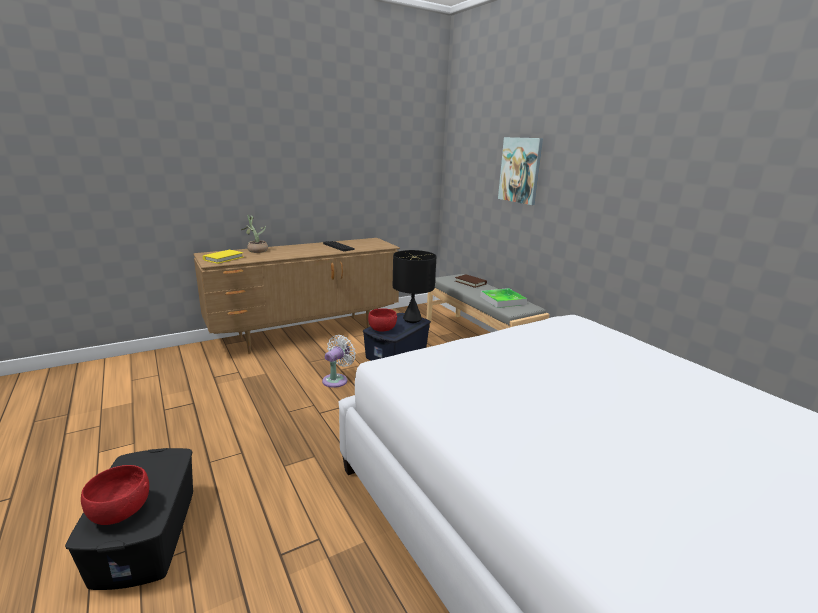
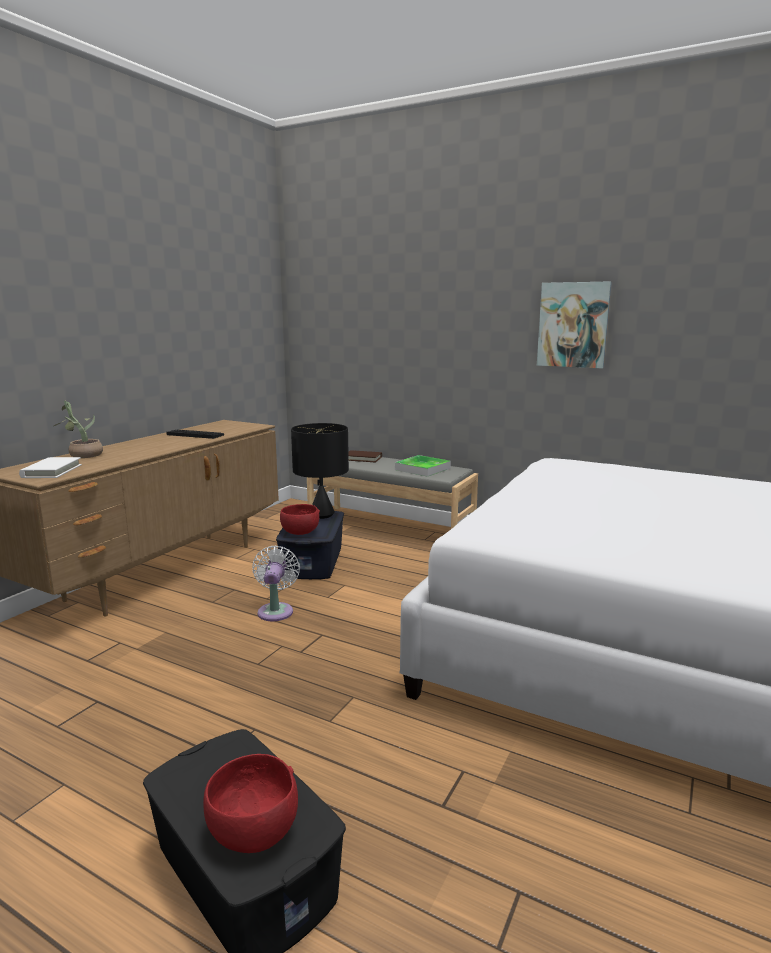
camera: 30 degrees left, 5 degrees down
(223, 258) = (52, 471): yellow book -> white book
(520, 170) = (412, 314): picture -> picture (573, 325)

